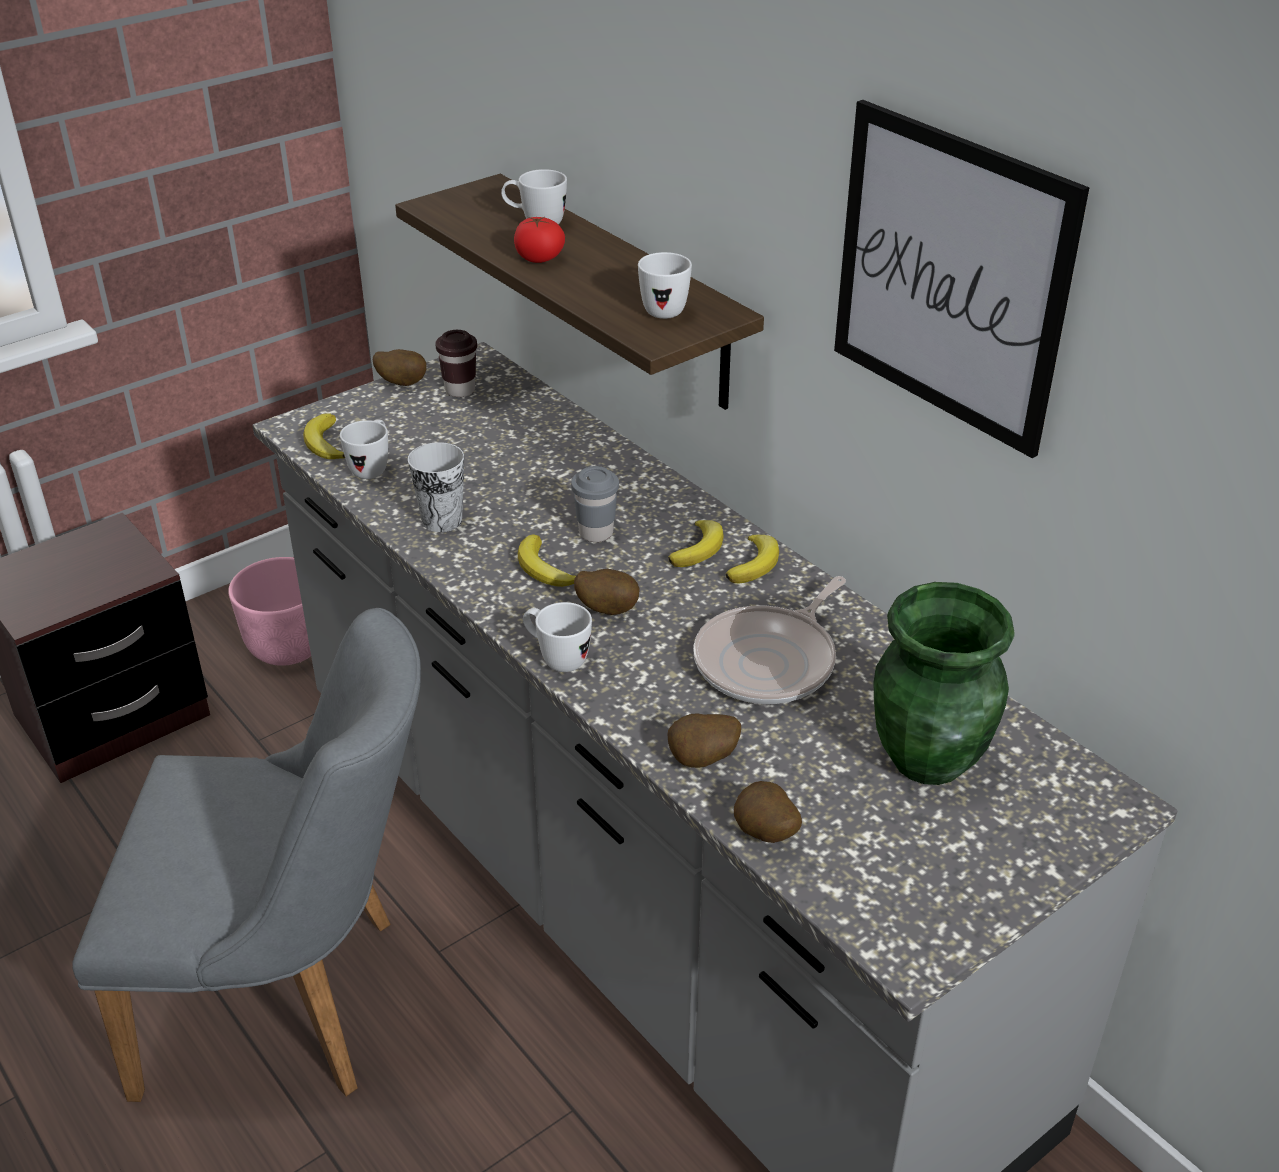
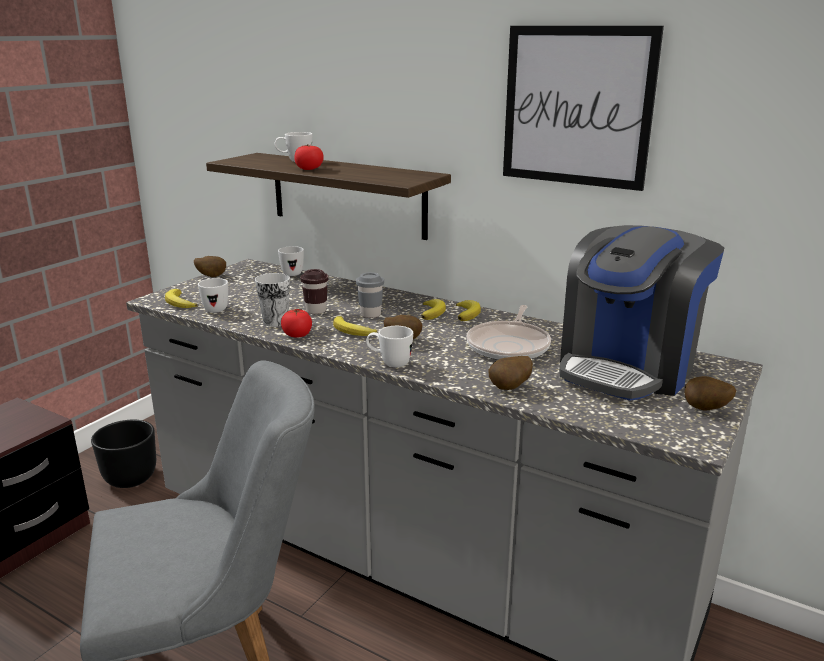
camera: 20 degrees left, 15 degrees down
(289, 648) = (131, 478): pink planter -> black planter
(457, 560) = (297, 335): none -> tomato
(460, 390) = (248, 275): brown cup -> brown cup (316, 311)
(665, 308) = (397, 175): white mug -> white mug (292, 273)
(764, 835) = (572, 411): potato -> potato (705, 410)
(930, 759) = (628, 367): green vase -> coffee machine

